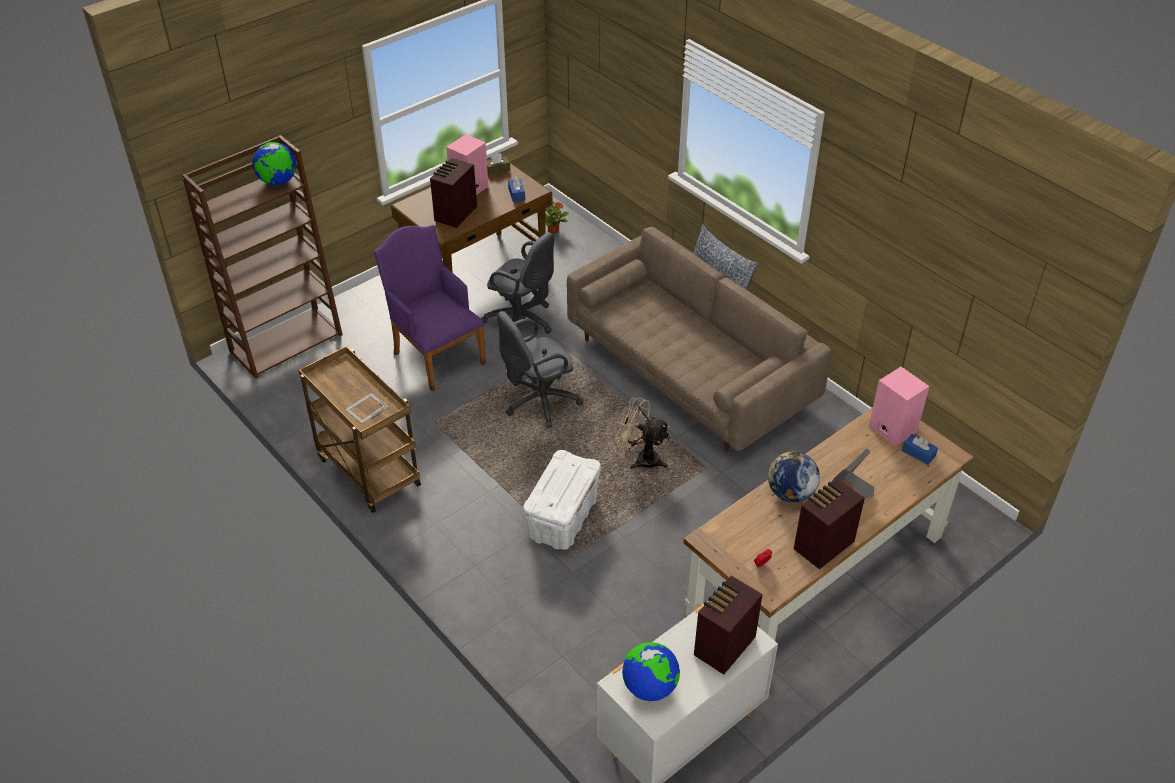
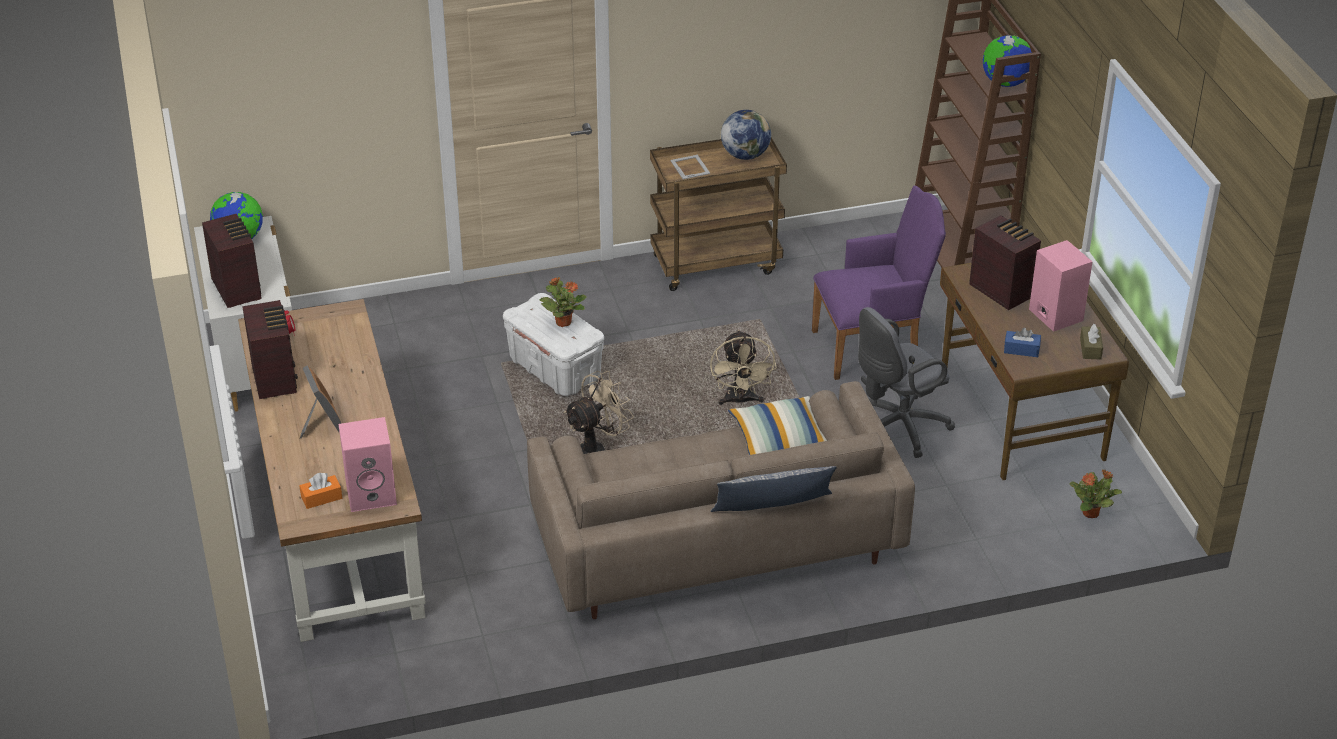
camera: 115 degrees right, 5 degrees down
(538, 403) = (740, 401): grey office chair -> beige fan
(558, 478) = (563, 322): none -> potted plant
(628, 316) = (779, 442): none -> pillow
(790, 494) = (353, 383): globe -> globe (745, 155)
(918, 453) = (321, 498): blue tissue box -> orange tissue box

